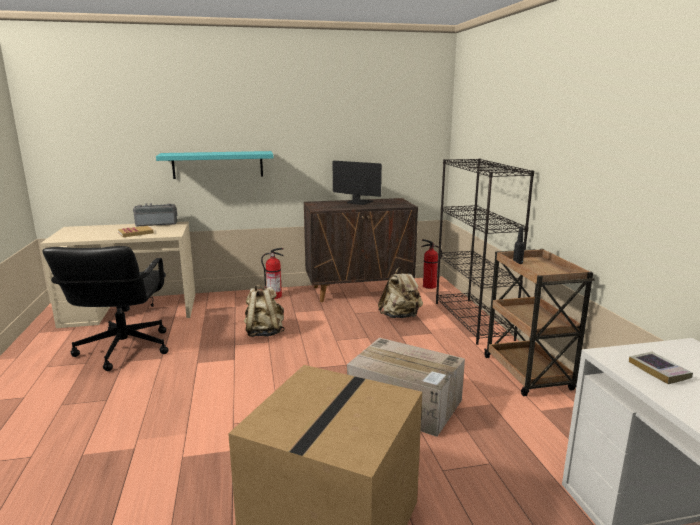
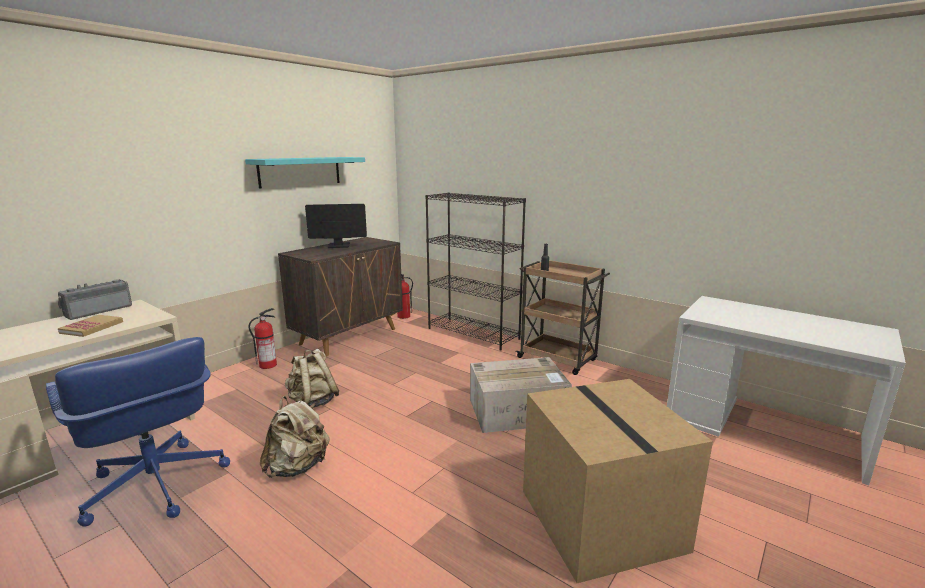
camera: 40 degrees left, 0 degrees up
(123, 349) = (155, 486): black office chair -> blue office chair
(218, 164) = (172, 221): turquoise shelf -> turquoise shelf (300, 171)
(400, 316) = (416, 347): beige backpack -> beige backpack (298, 467)
(659, 371) = (727, 317): book -> none

